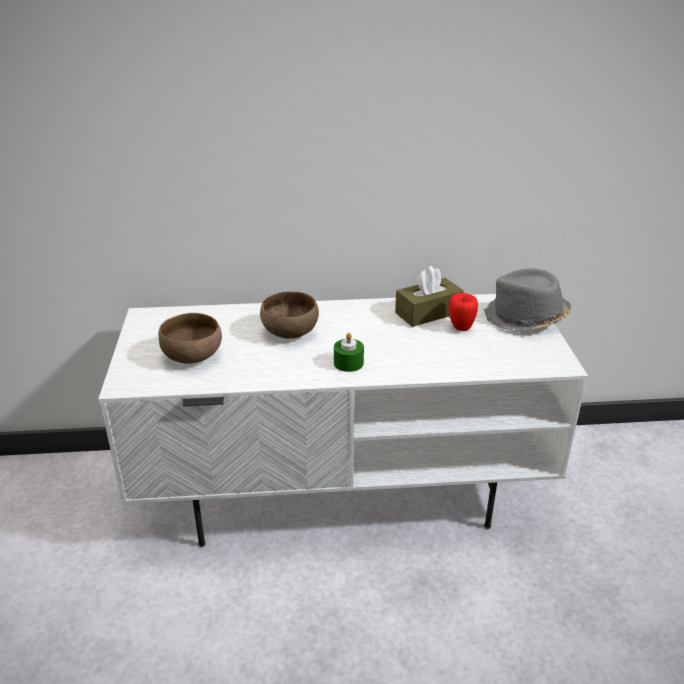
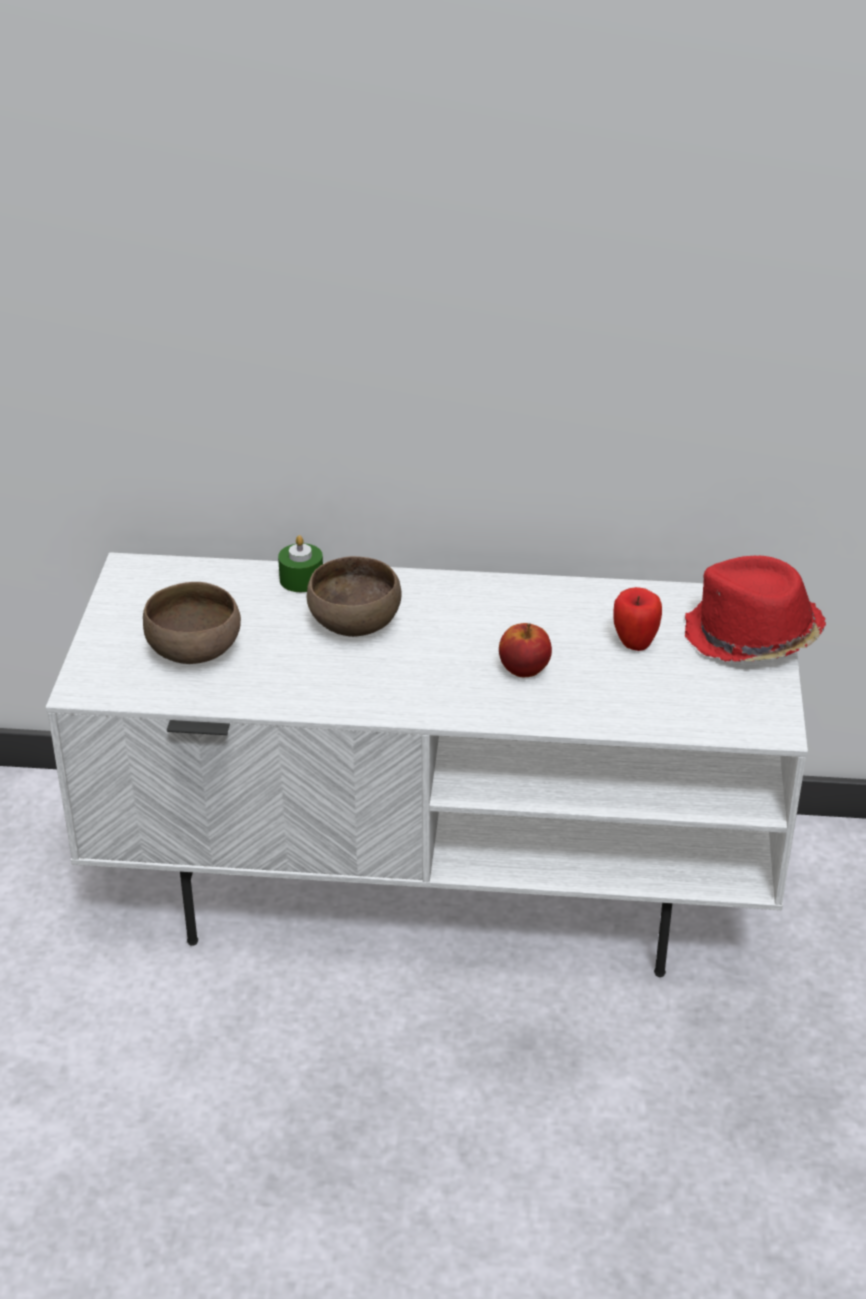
camera: 10 degrees right, 5 degrees up
(348, 363) = (431, 688): green candle -> green candle (301, 579)
(401, 347) = (524, 670): none -> apple
(428, 313) = (590, 610): brown tissue box -> none
(525, 318) = (751, 637): grey hat -> red hat

